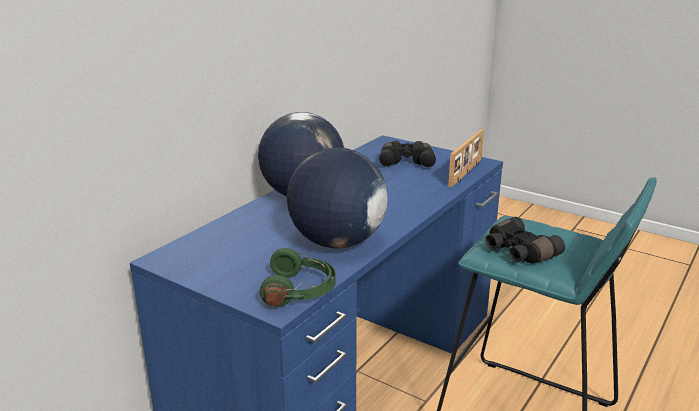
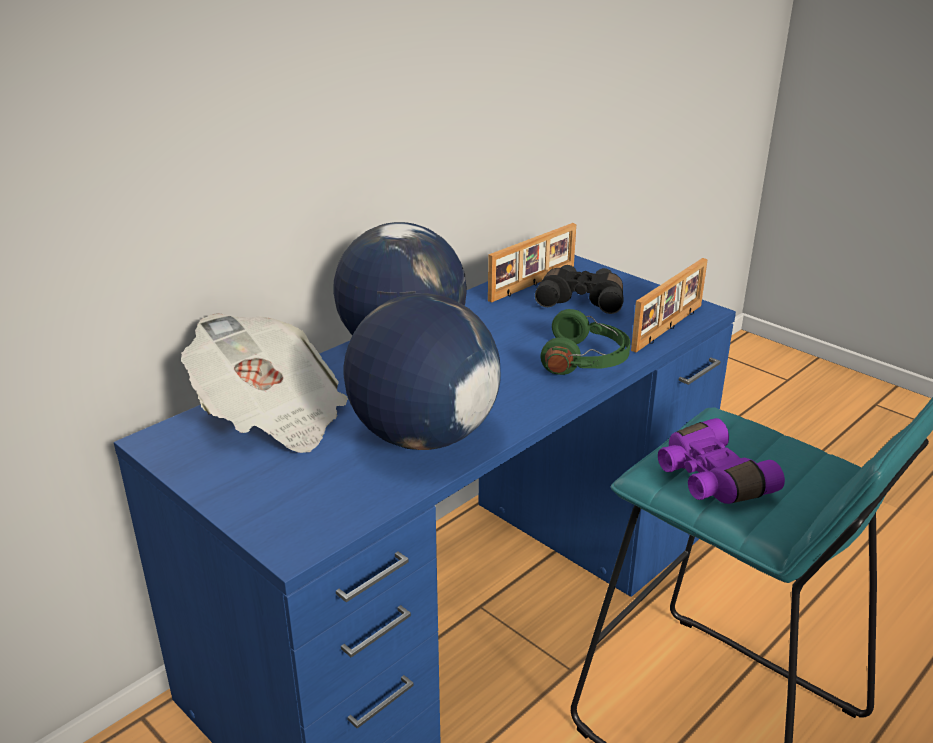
camera: 10 degrees right, 5 degrees up
(232, 239) = (271, 416): none -> newspaper
(300, 291) = (337, 518): green headphones -> green headphones (586, 360)
(373, 155) = (533, 284): none -> picture frame
(518, 252) = (709, 479): black binoculars -> purple binoculars

